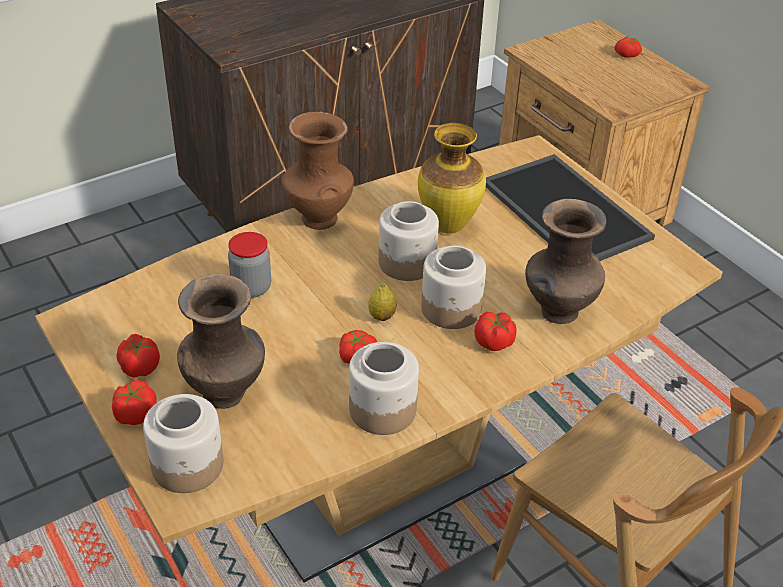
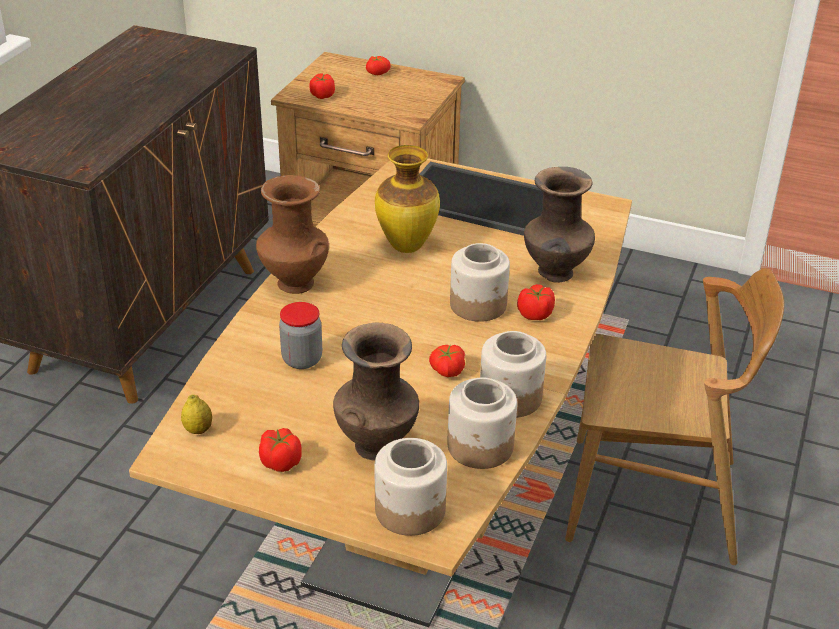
camera: 35 degrees left, 5 degrees down
(135, 415) = (321, 497): tomato -> tomato (322, 96)
(382, 316) = (433, 333): lemon -> lemon (198, 430)
(407, 263) = (406, 287): jar -> jar (480, 447)

